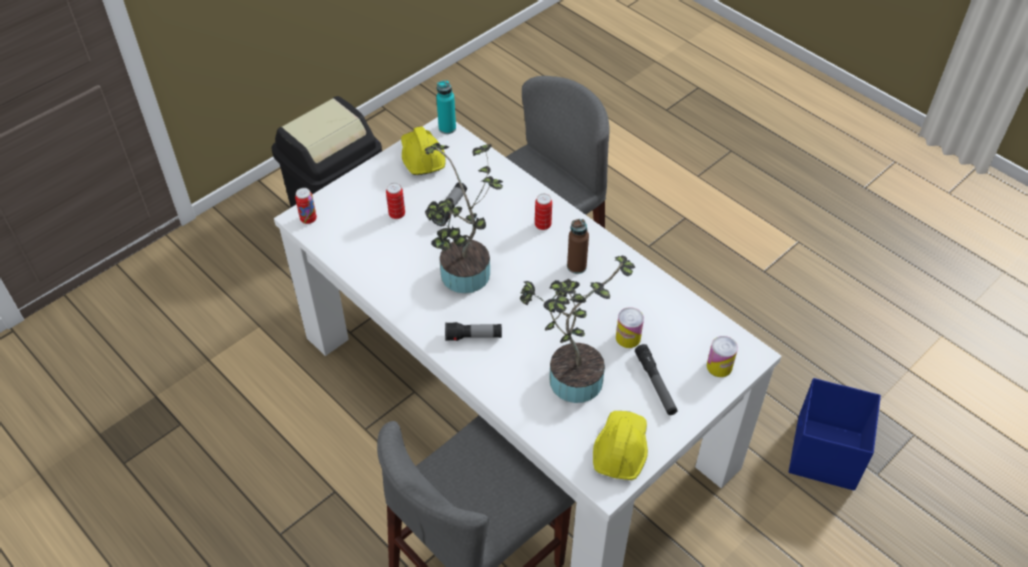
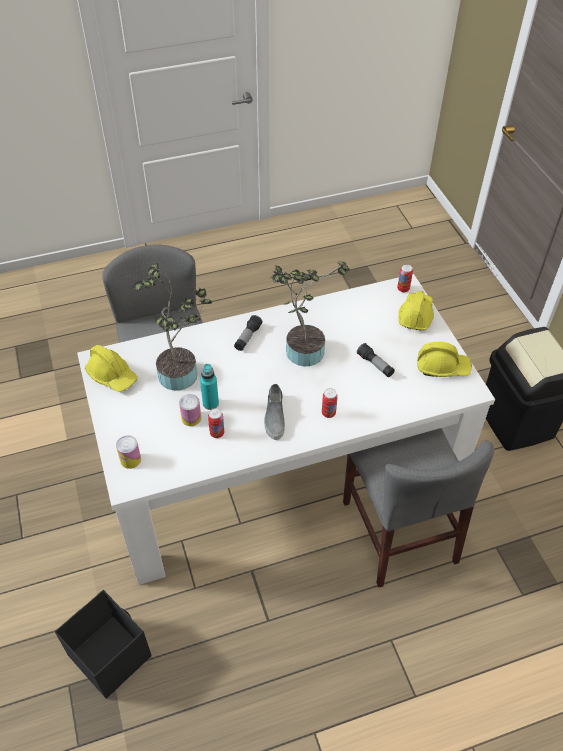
camera: 115 degrees right, 0 degrees up
(351, 197) = (415, 315): none -> yellow hard hat
(397, 214) = (384, 334): can -> can (217, 433)
(447, 128) = (472, 394): turquoise bottle -> turquoise bottle (210, 403)
(576, 266) = (274, 416): brown bottle -> grey shoe
(655, 383) = (144, 416): flashlight -> none
(824, 454) = (110, 655): blue storage box -> black storage box

